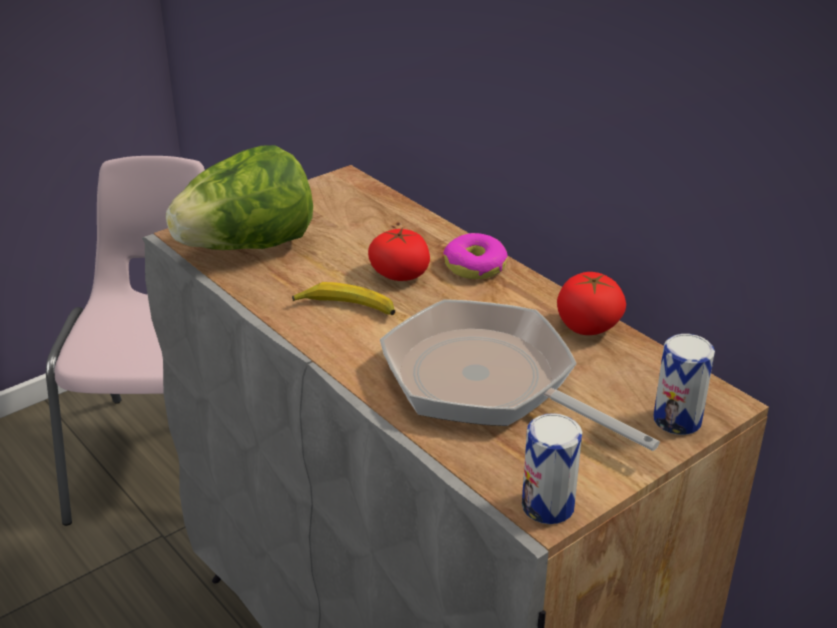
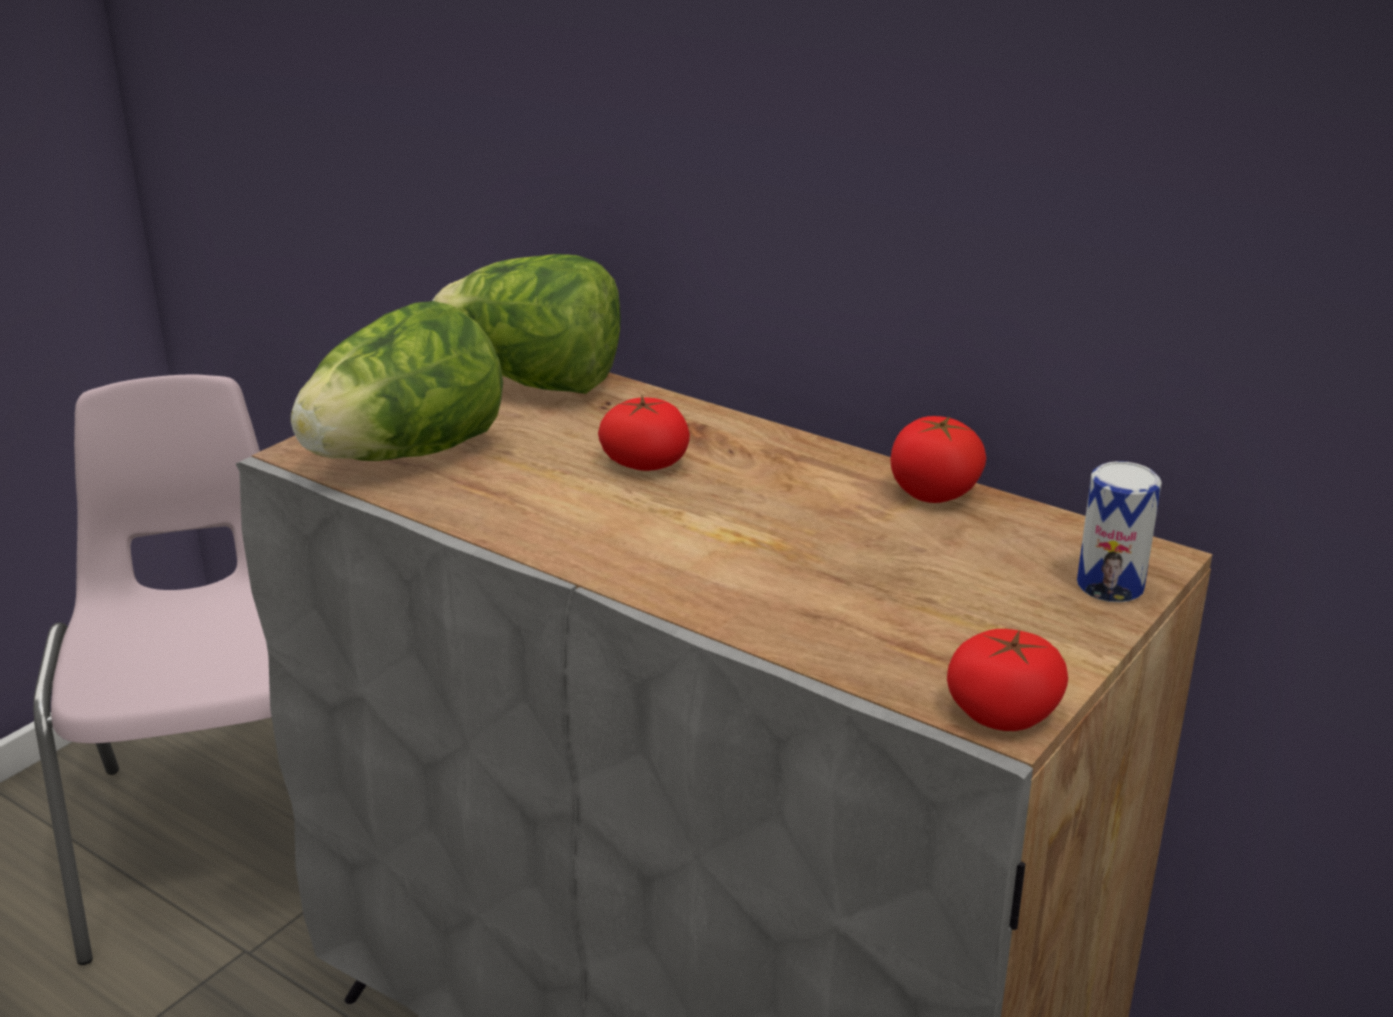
camera: 15 degrees left, 5 degrees down
(347, 308) = (593, 514): banana -> none
(356, 202) = (534, 383): none -> lettuce
(475, 266) = (744, 441): donut -> none
(489, 383) = (841, 578): frying pan -> none
(548, 506) = (1003, 712): can -> tomato

